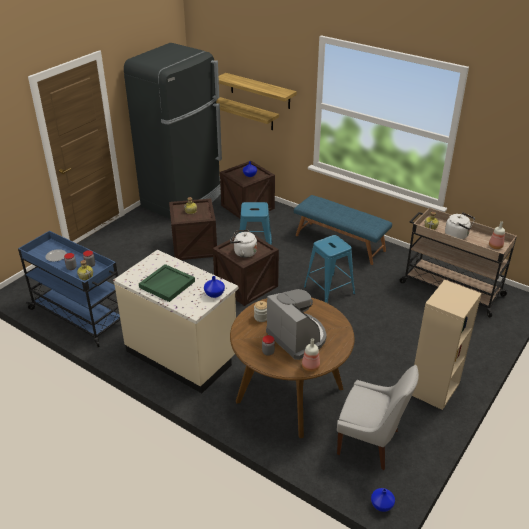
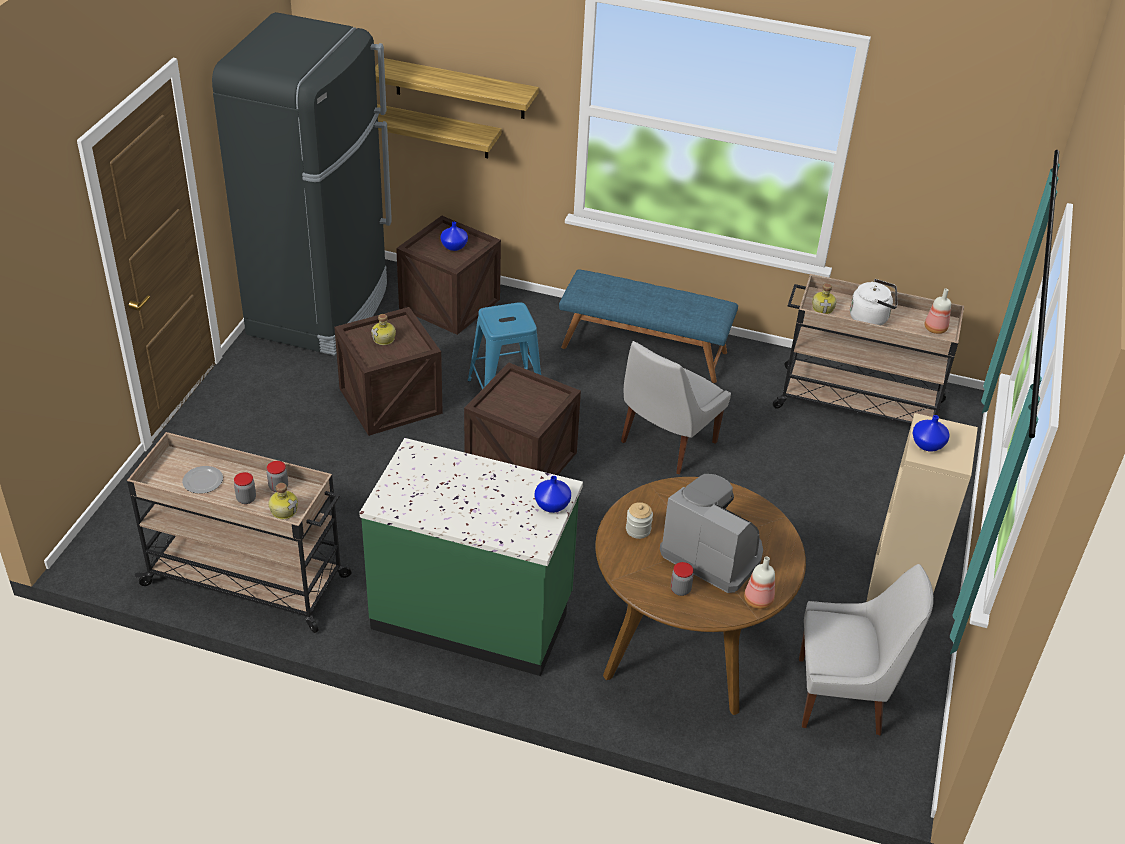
camera: 20 degrees left, 5 degrees up
(80, 316) = (249, 581): blue cart -> beige cart
(167, 284) = (461, 502): green tray -> none
(182, 354) = (473, 613): beige counter -> green counter
(243, 252) = (522, 407): white kettle -> none
(329, 290) = (666, 444): blue stool -> white chair
(381, 505) = (899, 790): blue vase -> blue vase (927, 445)

